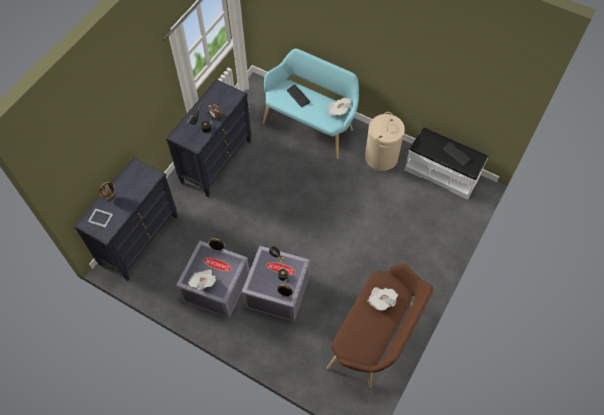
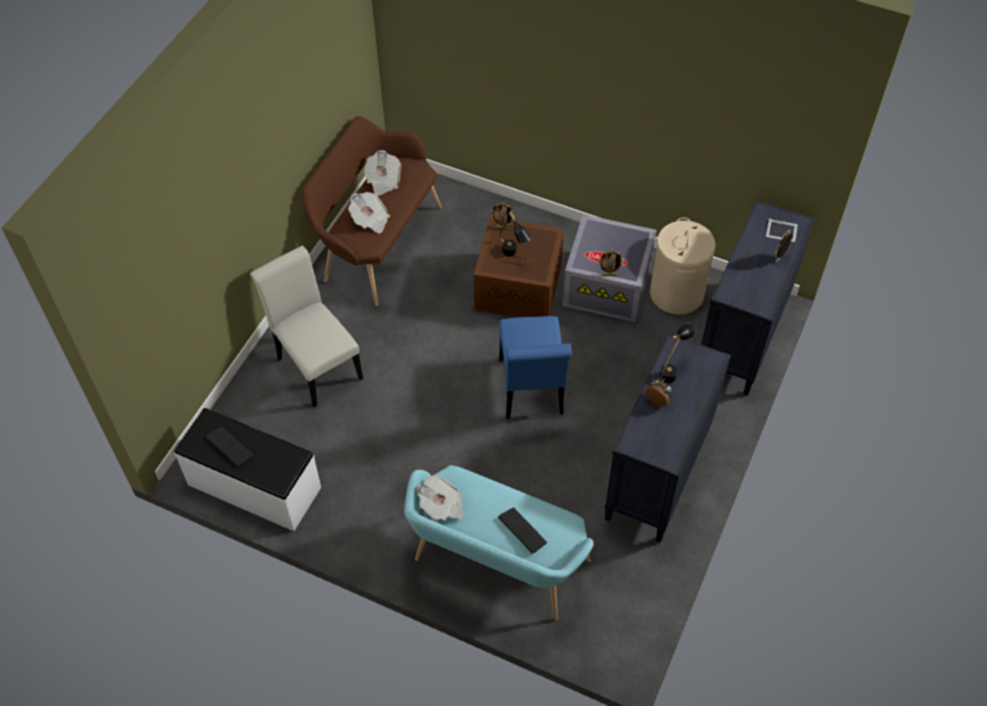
camera: 175 degrees right, 5 degrees down
(204, 282) = (618, 235): newspaper -> newspaper (383, 180)
(276, 292) = (520, 286): grey storage box -> brown storage box
(279, 215) = (531, 391): none -> blue chair
(381, 157) = (361, 508): beige laundry basket -> beige laundry basket (676, 293)
(413, 245) = (316, 364): none -> white chair

